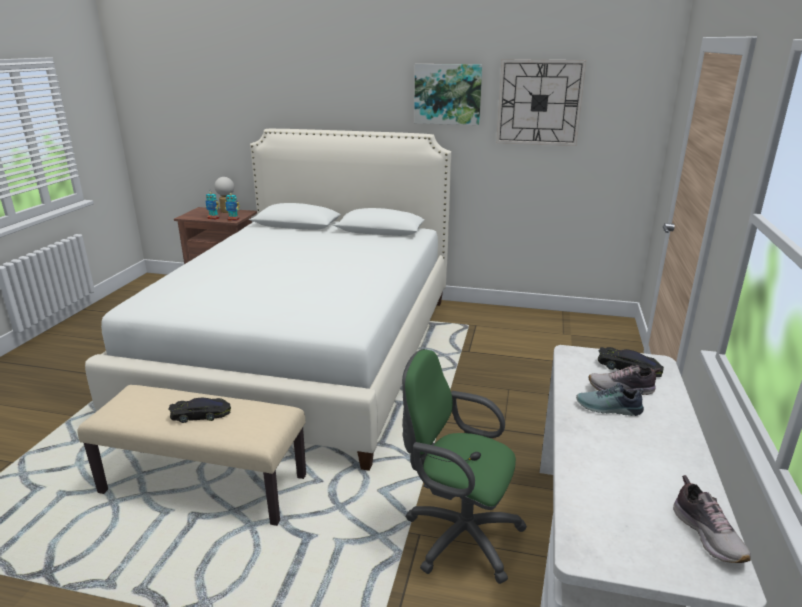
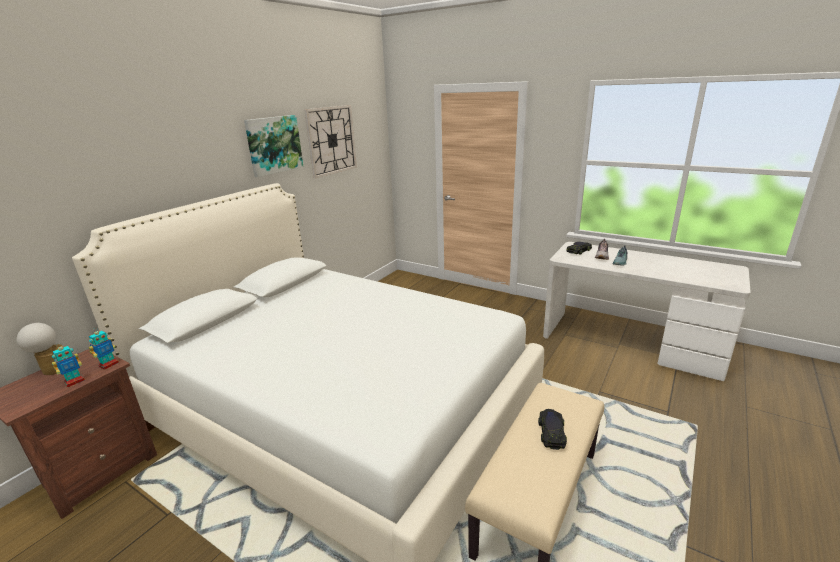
camera: 70 degrees left, 0 degrees up
(457, 535) = (599, 377): green office chair -> none
(708, 535) = (712, 265): shoe -> none

